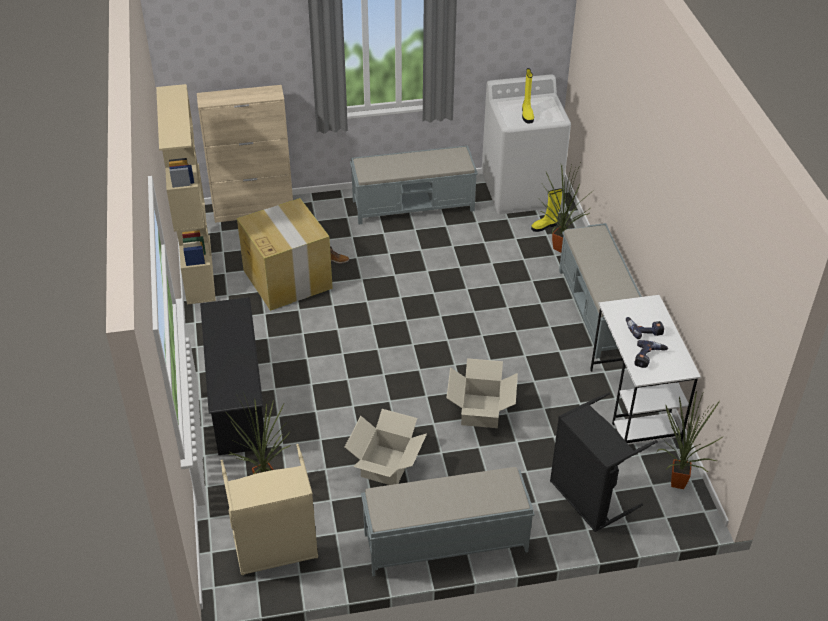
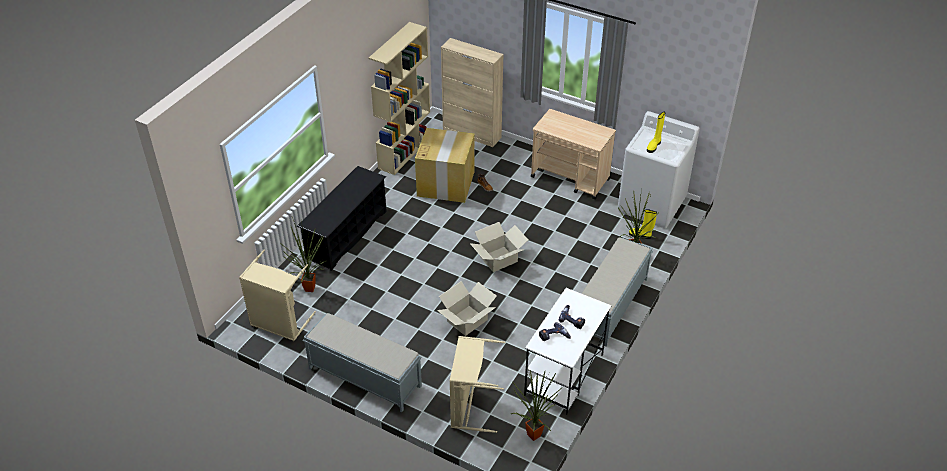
camera: 40 degrees right, 0 degrees up
(386, 465) = (381, 317): cardboard box -> cardboard box (499, 259)
(414, 205) = (570, 178): grey bench -> beige cart
(588, 498) = (470, 407): black laundry basket -> beige laundry basket

